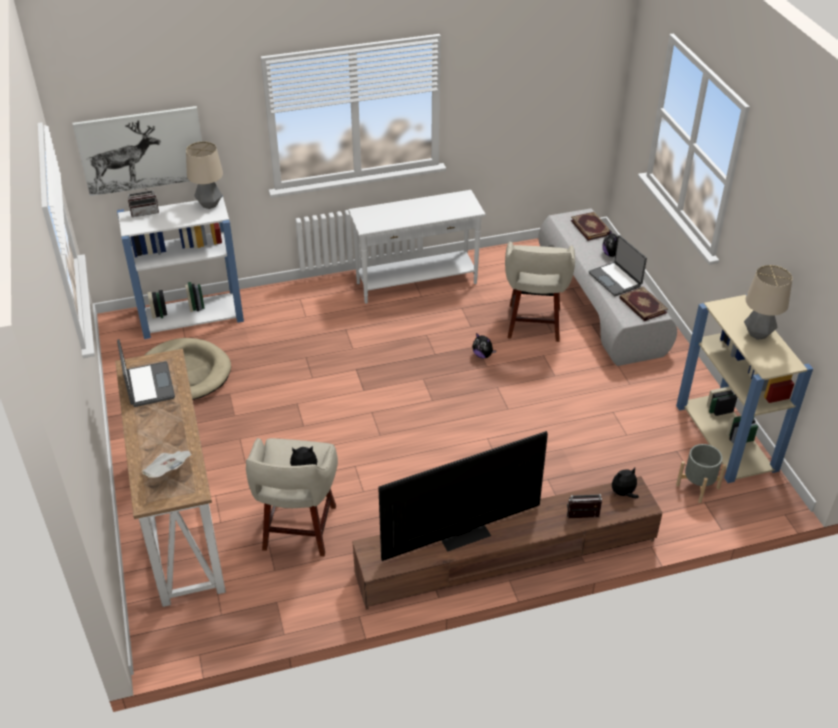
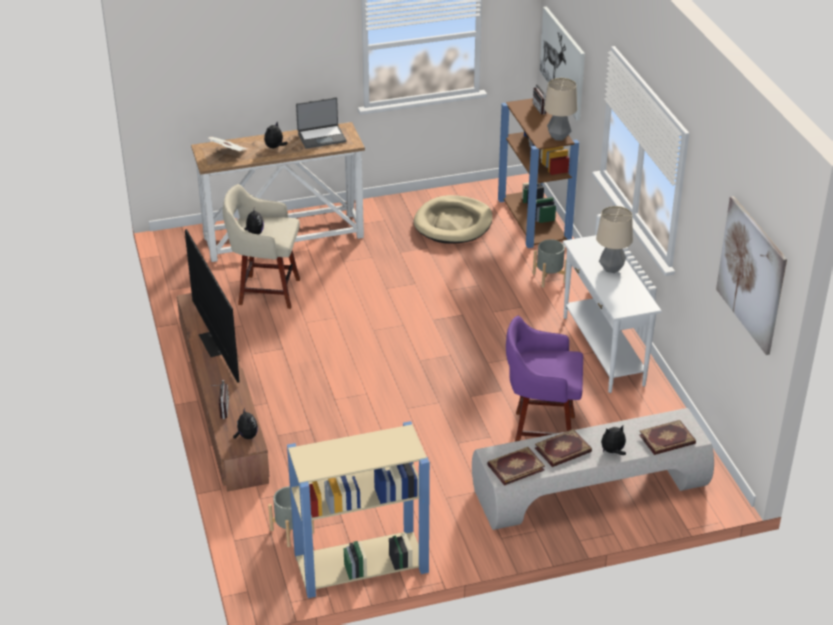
camera: 90 degrees right, 5 degrees down
(192, 315) = (533, 220): white bookcase -> brown bookcase
(299, 309) = (549, 278): none -> grey planter
(483, 355) = (487, 394): plush toy -> plush toy (275, 147)
(533, 325) = (540, 432): beige stool -> purple stool
(573, 68) = (751, 274): none -> picture
(615, 279) = (563, 450): laptop -> book
(757, 334) = (357, 455): table lamp -> table lamp (611, 268)

